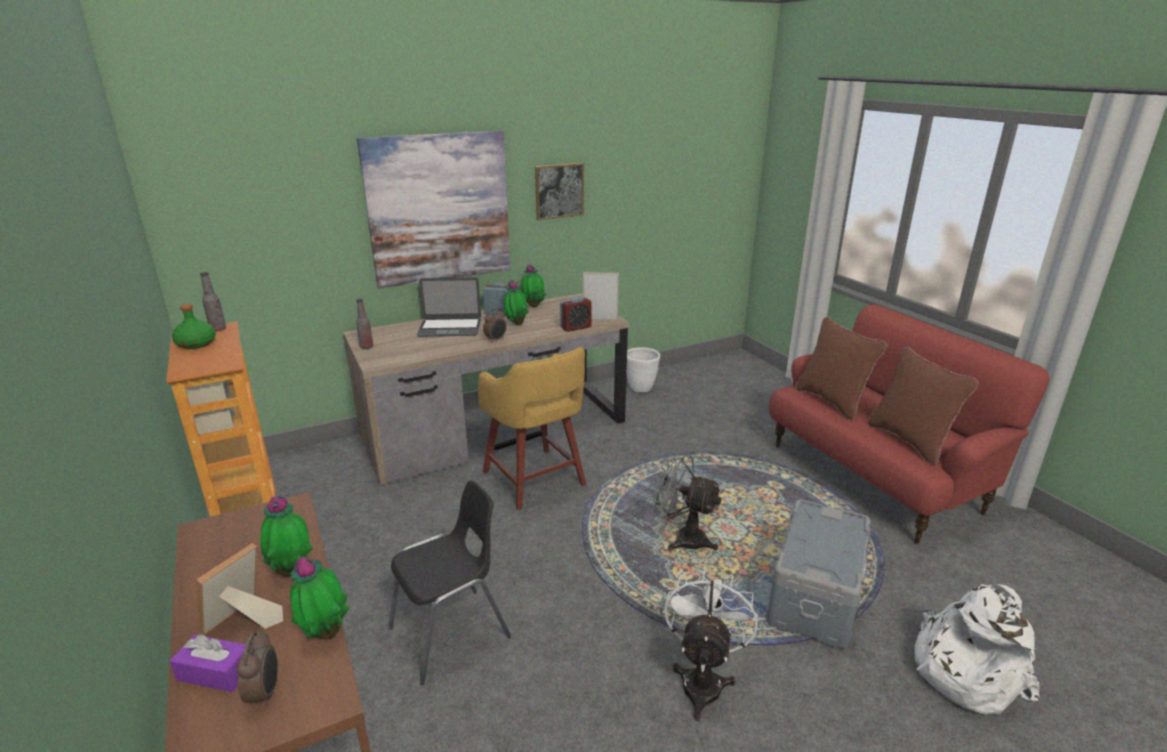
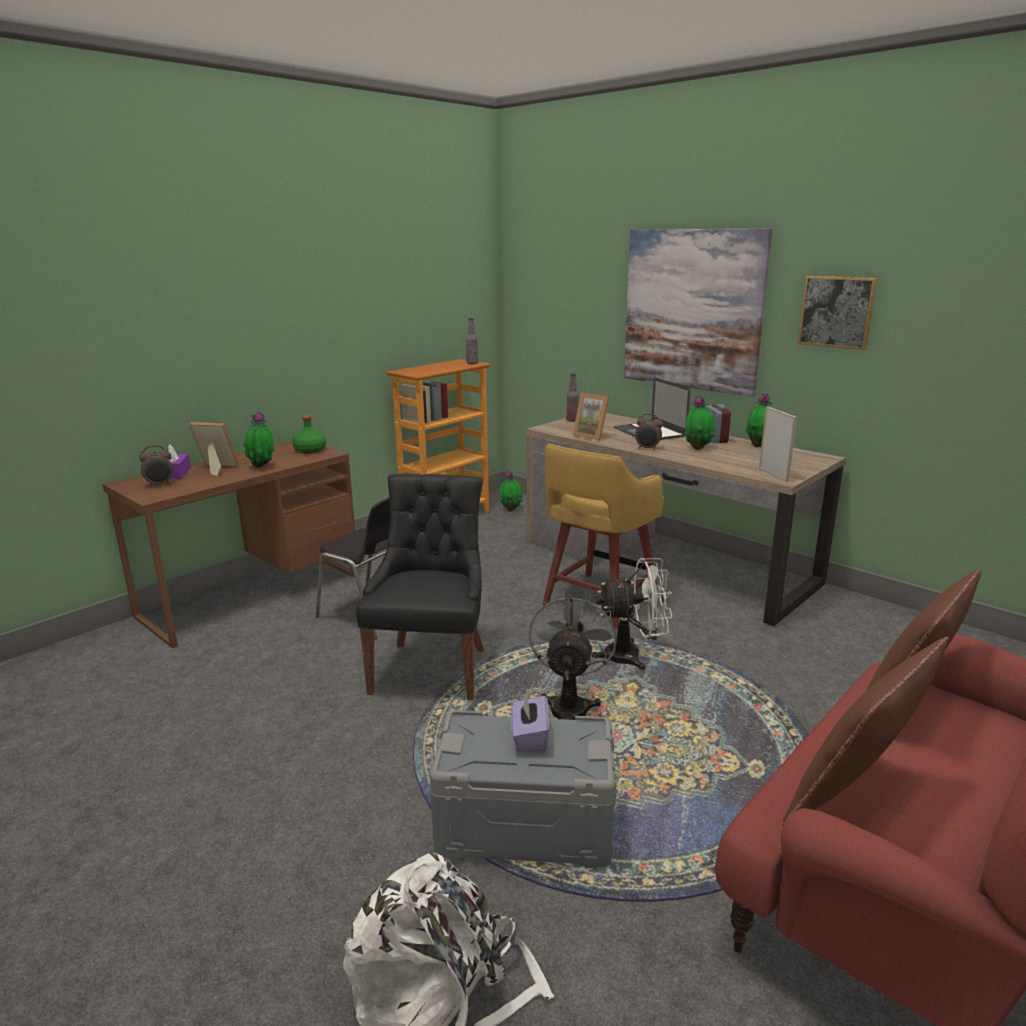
camera: 70 degrees right, 5 degrees down
(196, 344) = (443, 365): green bottle -> green bottle (309, 450)
(325, 633) = (206, 485): potted plant -> potted plant (511, 510)
(430, 350) = (592, 436): none -> picture frame
(575, 327) = (730, 469): alarm clock -> none
(592, 604) = (431, 669): none -> black chair
(640, 388) = (880, 622): white planter -> none
(703, 680) = (356, 749): white fan -> white fan (632, 656)
(814, 538) = (529, 738): none -> purple tissue box

